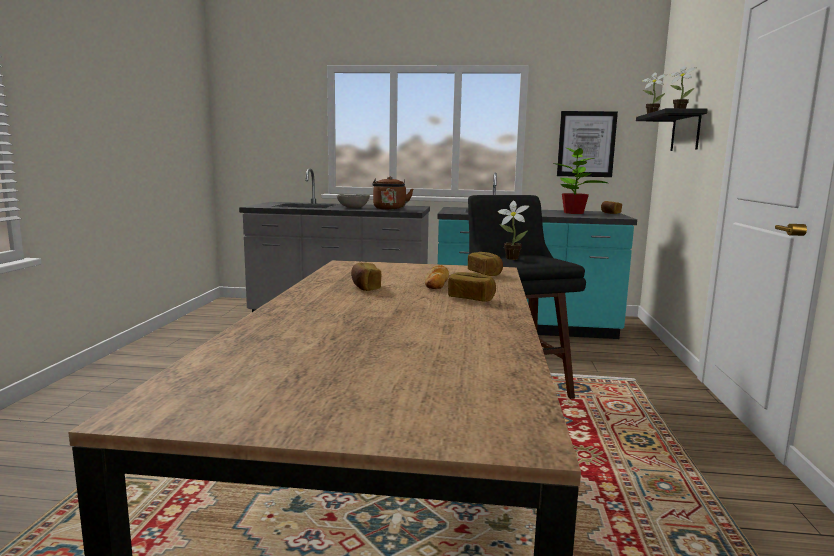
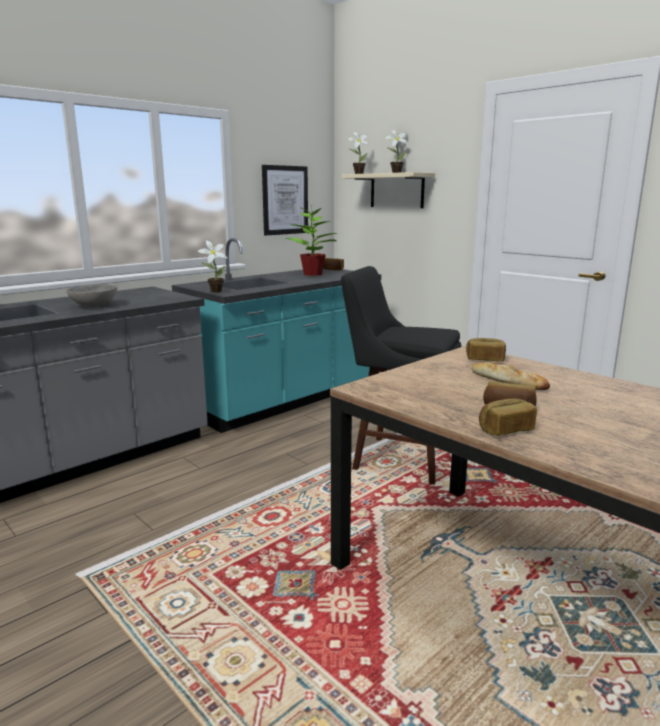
camera: 50 degrees left, 5 degrees up
(390, 209) = (145, 300): brown kettle -> none
(471, 298) = (591, 388): bread -> bread (505, 429)
(510, 258) = (411, 336): potted plant -> potted plant (214, 291)
(685, 131) = (397, 190): black shelf -> beige shelf

